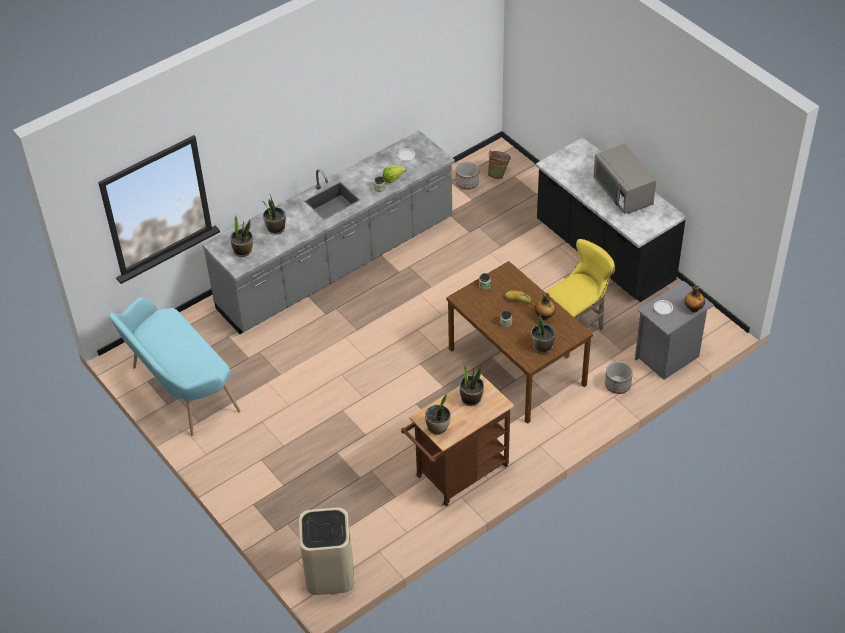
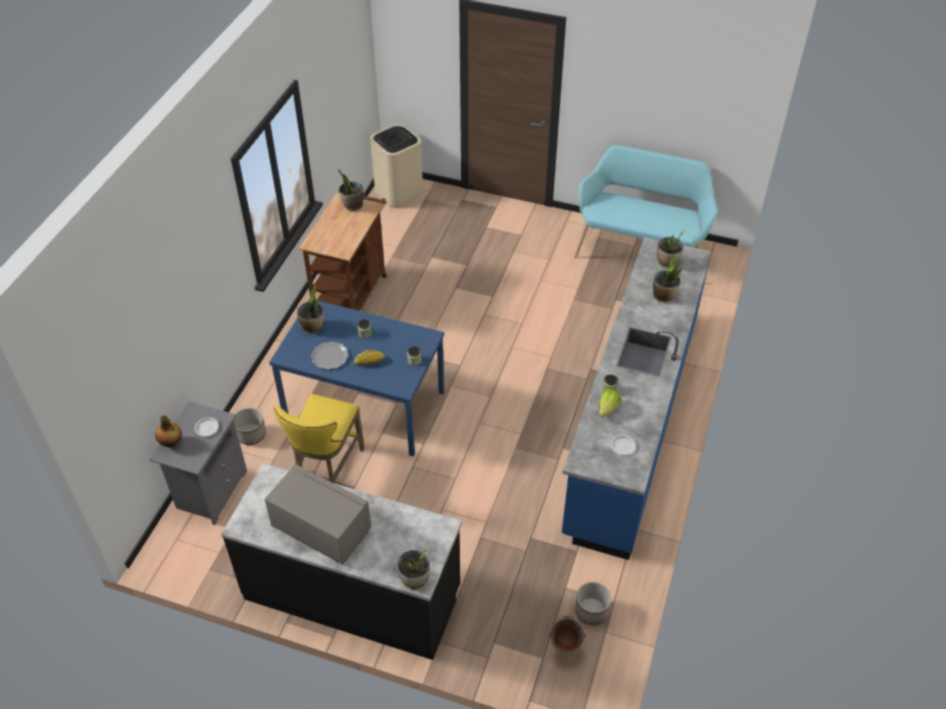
camera: 145 degrees right, 0 degrees up
(337, 265) = (631, 423): grey counter -> blue counter
(471, 398) = (340, 236): potted plant -> potted plant (414, 579)
(515, 367) = (366, 405): brown dining table -> blue dining table
(544, 316) = (330, 356): bottle -> plate

